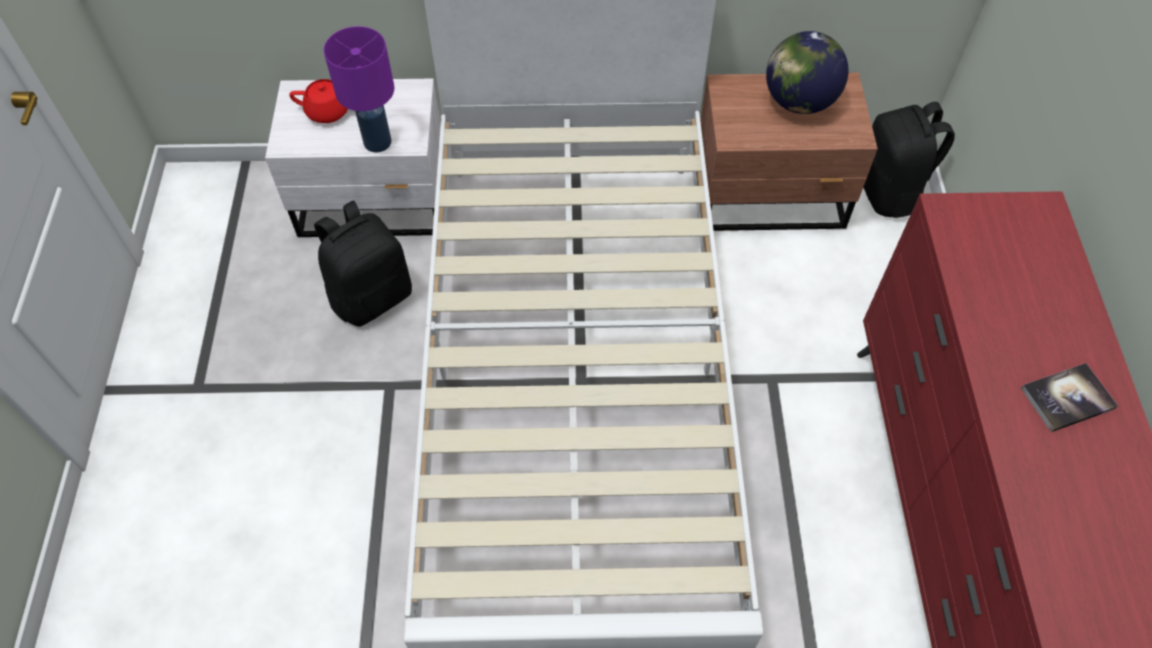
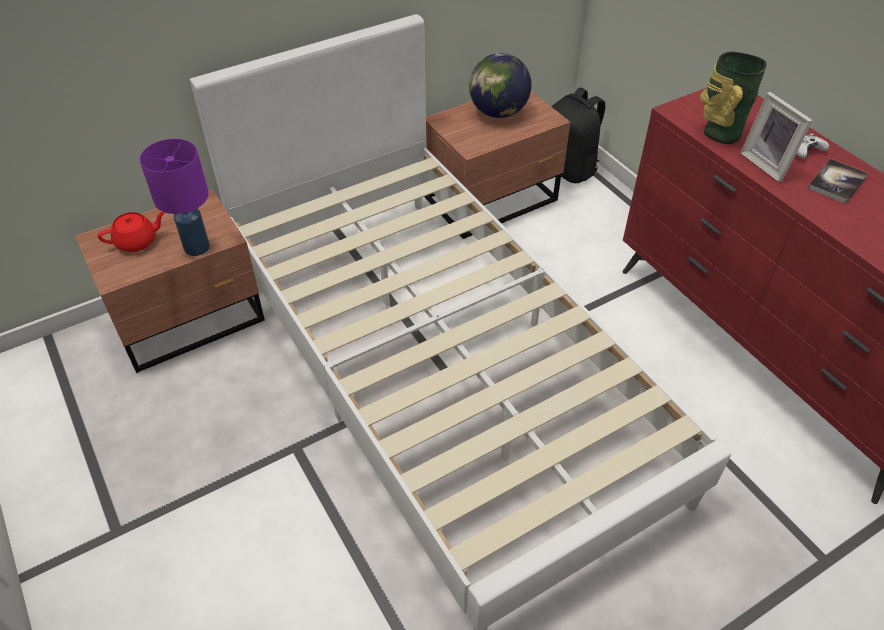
camera: 30 degrees left, 10 degrees down
(372, 296) = (234, 388): black backpack -> none
(376, 202) = (191, 319): white nightstand -> brown nightstand
(975, 264) = (719, 133): none -> vase
(999, 334) = (768, 164): none -> picture frame
(1064, 337) = (805, 151): none -> white game controller

